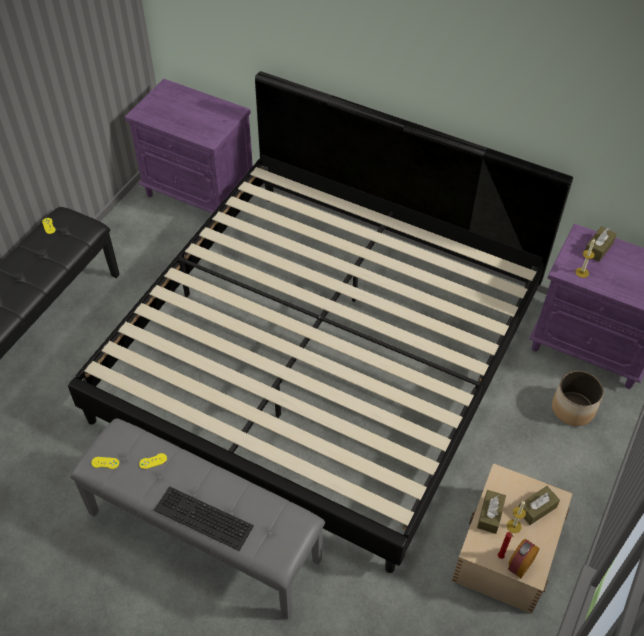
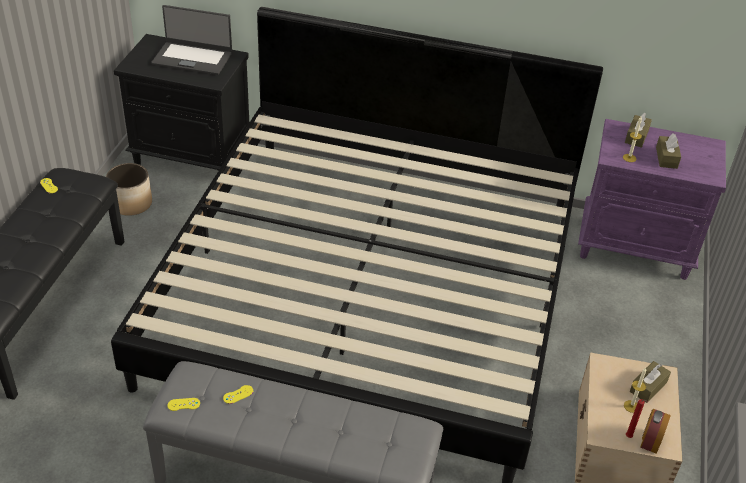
camera: 15 degrees left, 10 degrees down
(198, 110) = (192, 58): none -> laptop
(200, 193) = (192, 156): purple nightstand -> black nightstand
(201, 519) = (311, 442): keyboard -> none
(490, 515) = (604, 400): brown tissue box -> brown tissue box (666, 158)
(573, 408) = (639, 304): planter -> planter (132, 203)

